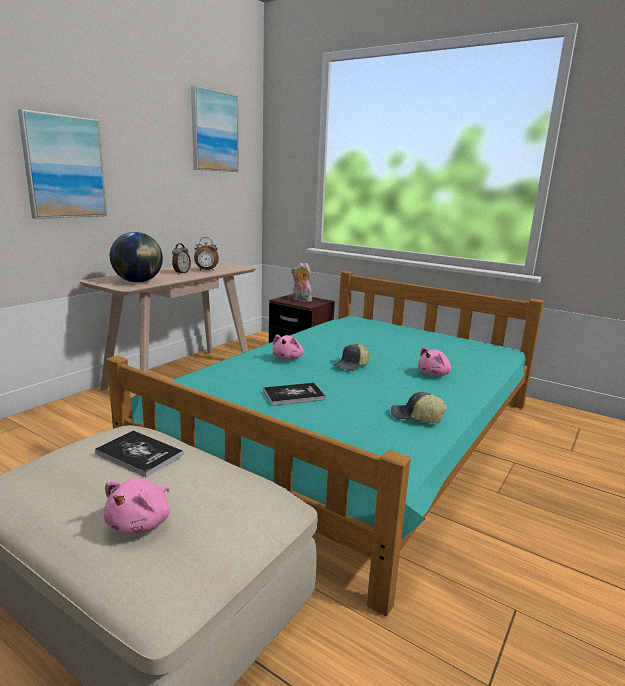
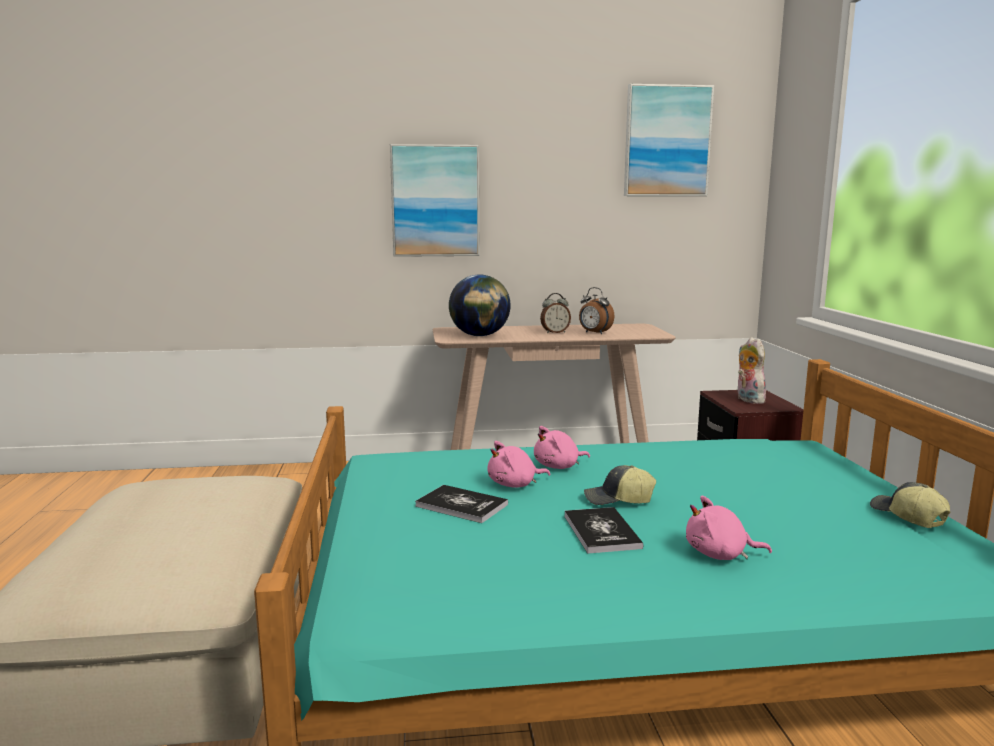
camera: 50 degrees right, 5 degrees down
(139, 454) = (213, 498): book -> book (601, 531)
(141, 522) = (103, 544): pink plush toy -> pink plush toy (515, 484)
(416, 417) = (534, 589): cap -> cap (907, 517)

